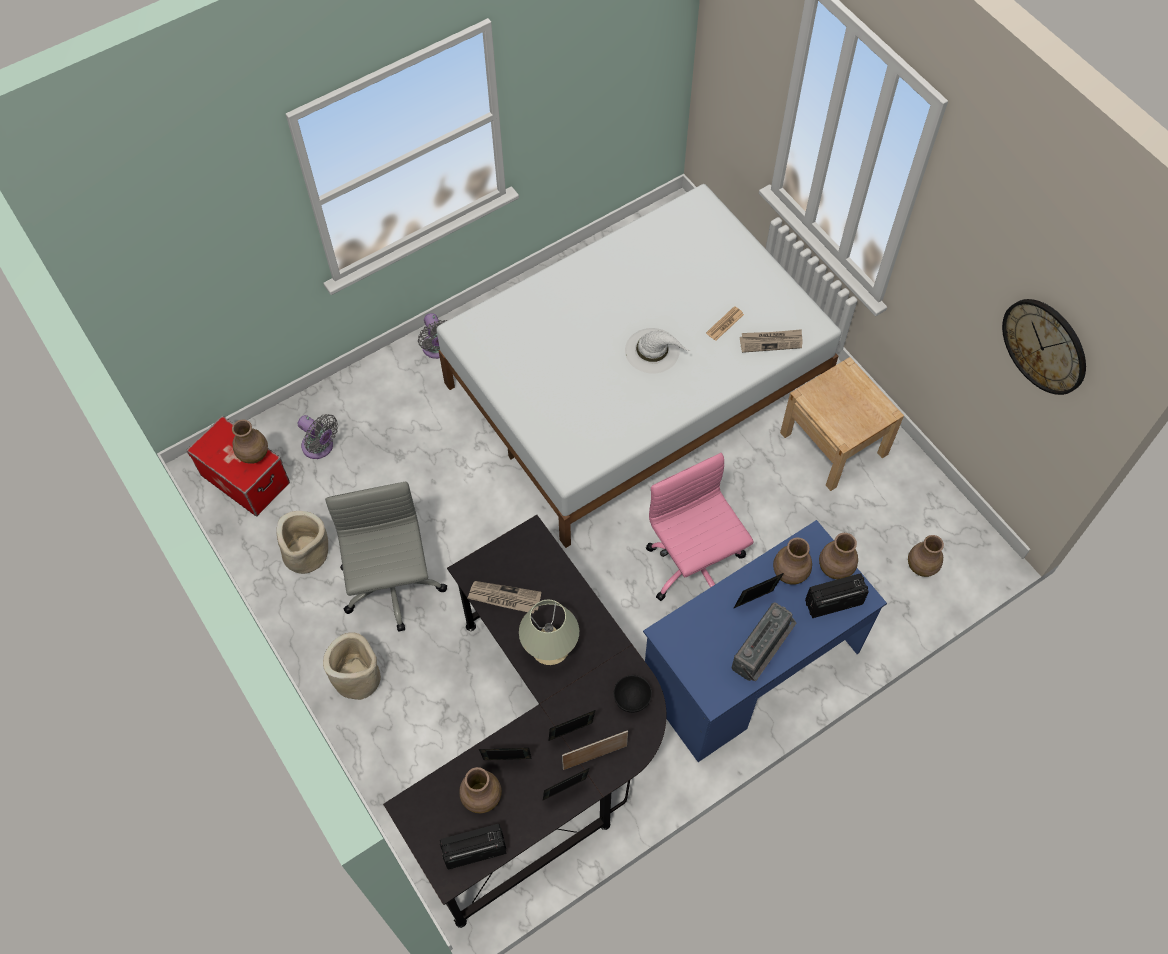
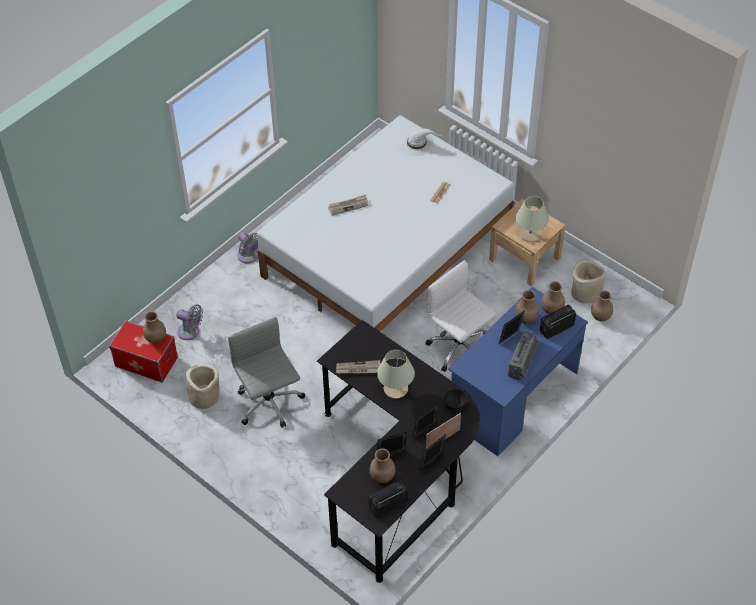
camera: 15 degrees left, 10 degrees down
(358, 677) = (264, 459): beige planter -> beige planter (585, 292)
(653, 350) = (400, 217): white hat -> white hat (417, 143)
(694, 567) = (459, 348): pink office chair -> white office chair
(771, 341) = (472, 197): newspaper -> newspaper (348, 206)
(845, 419) = (530, 234): none -> beige table lamp
(1045, 346) = (638, 148): wall clock -> none

